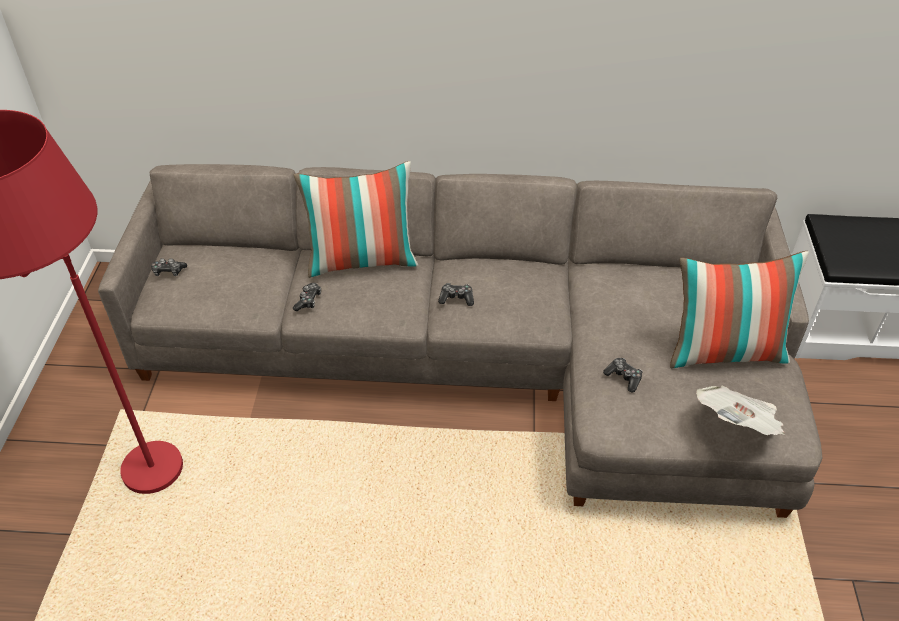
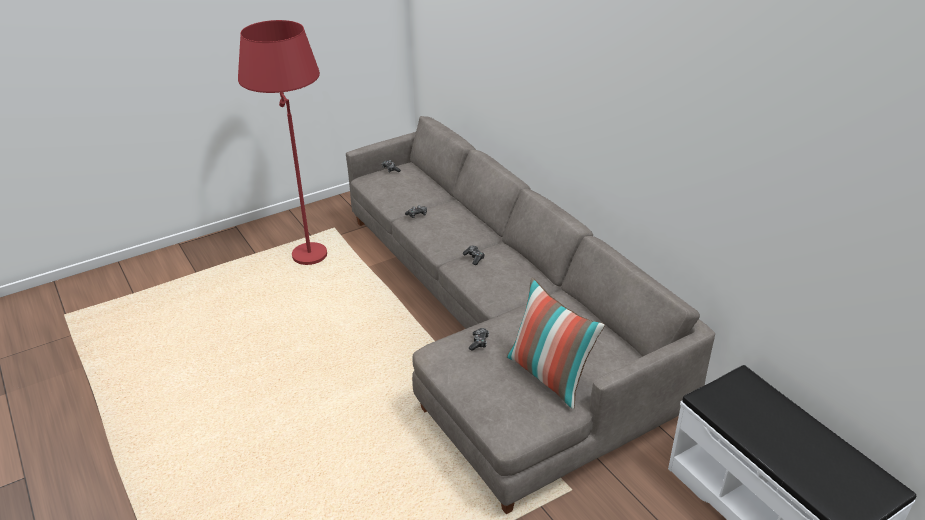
camera: 55 degrees right, 10 degrees down
(362, 260) = (466, 216): pillow -> none
(738, 424) = (488, 402): newspaper -> none

